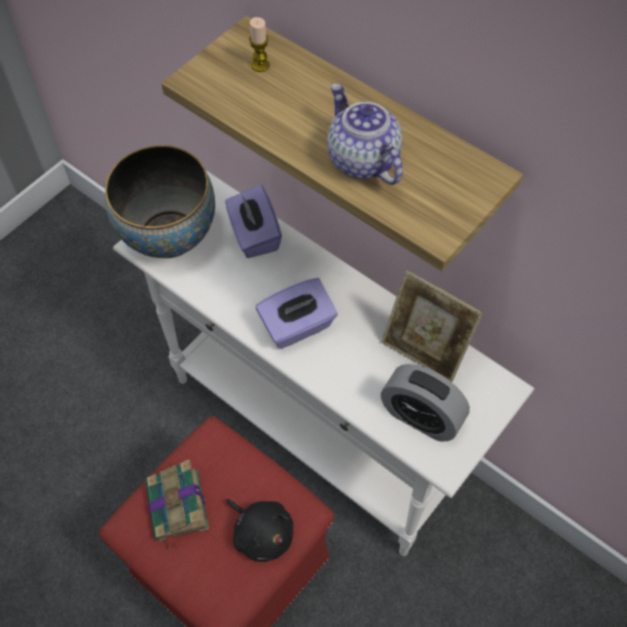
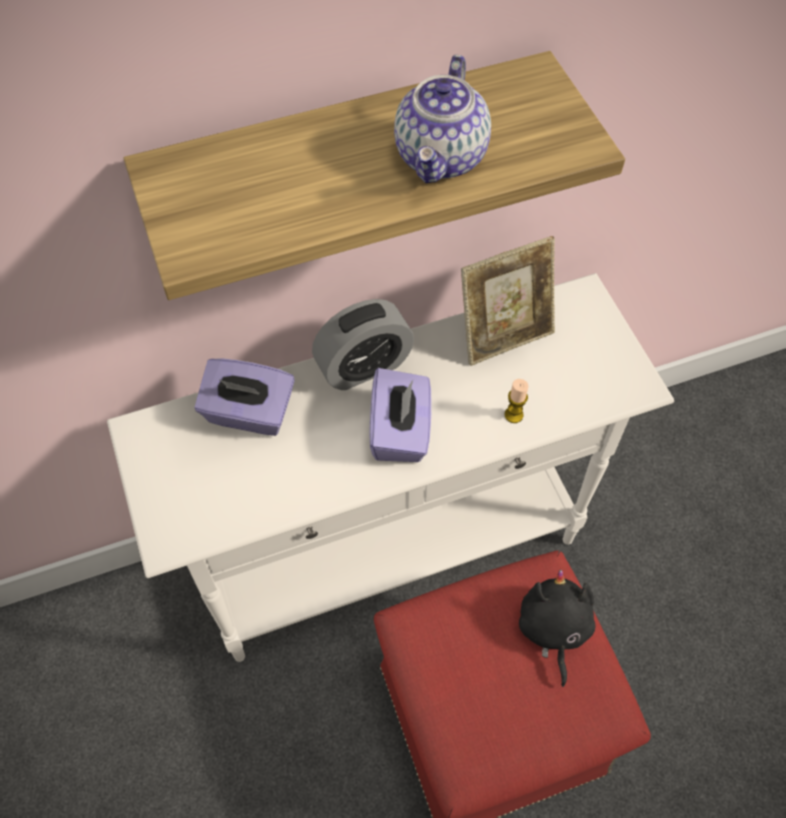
camera: 60 degrees left, 0 degrees up
(169, 236) = (180, 503): bowl -> none
(178, 507) = (476, 703): book -> none
(260, 65) = (222, 179): candle -> candle (513, 415)
(261, 533) = (553, 629): black plush toy -> black plush toy turned 75 degrees counterclockwise
(361, 160) = (442, 157): teapot -> teapot turned 75 degrees counterclockwise
(421, 416) = (576, 377): alarm clock -> alarm clock (364, 366)

